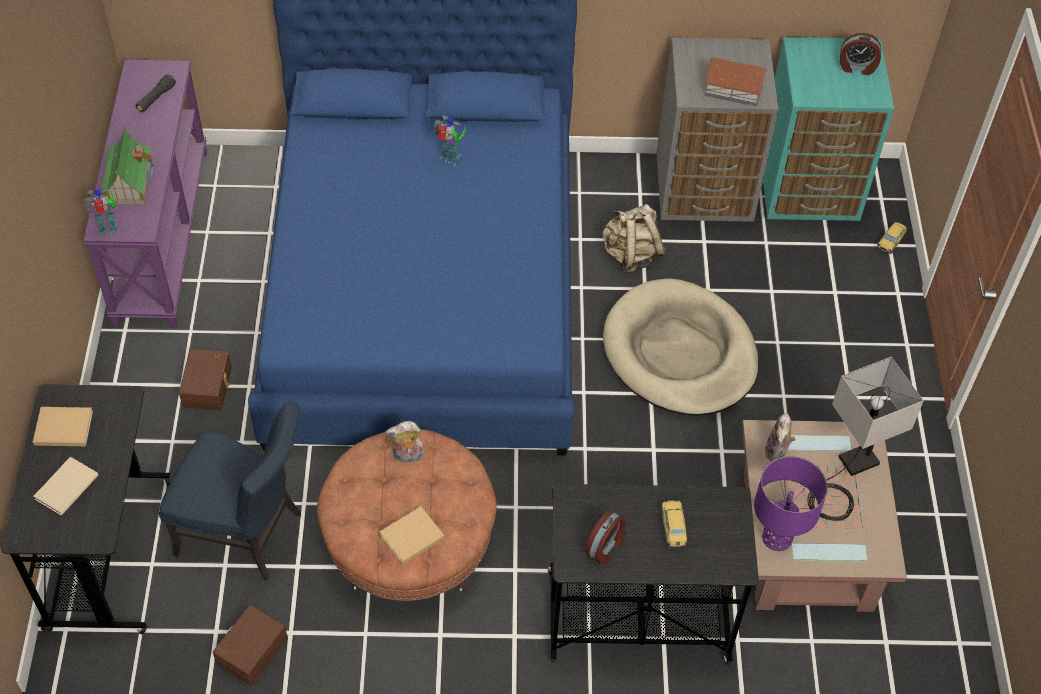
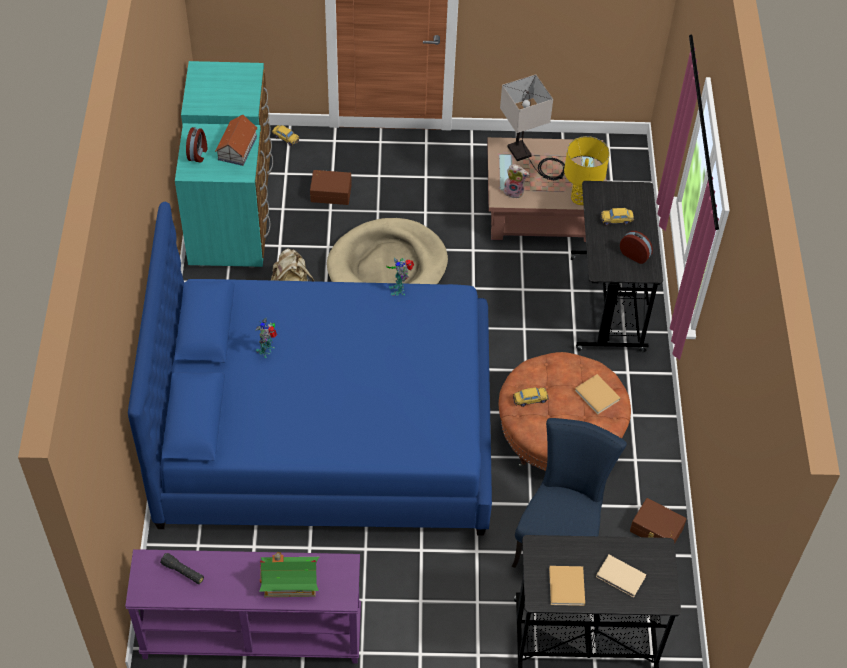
camera: 90 degrees left, 0 degrees up
(109, 230) = (346, 590): toy robot -> toy robot (399, 289)
(209, 386) = (422, 580): brown storage box -> brown storage box (331, 192)
(407, 456) = (530, 399): plush toy -> toy car
(703, 193) = (230, 242): grey dresser -> turquoise dresser
(777, 538) = (581, 198): purple table lamp -> yellow table lamp
(857, 67) = (219, 77): alarm clock -> alarm clock (198, 154)

